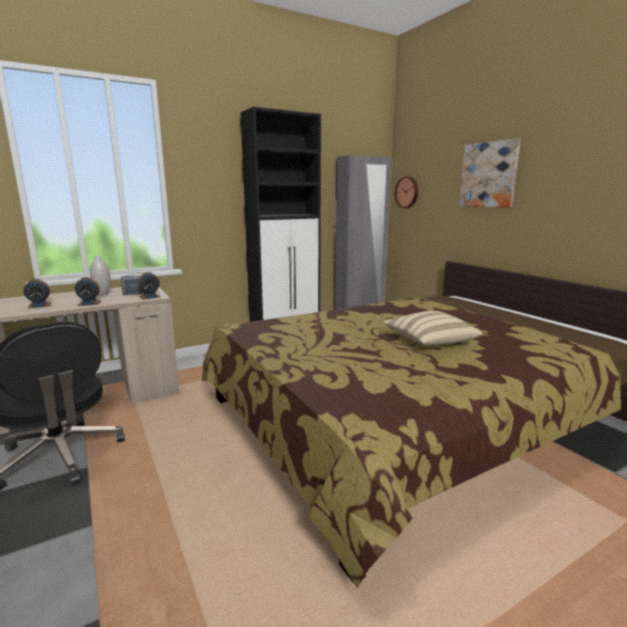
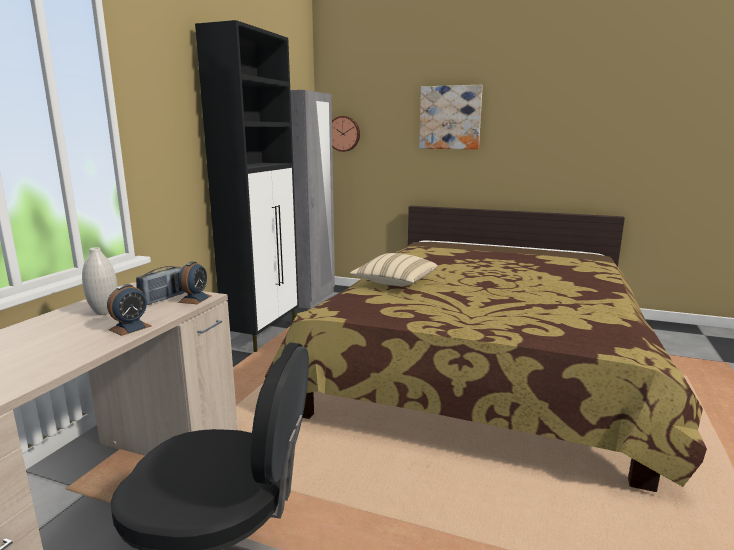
camera: 40 degrees left, 0 degrees up
(39, 305) = (46, 353): alarm clock -> none
(429, 341) = (522, 281): beige pillow -> beige pillow (394, 283)

